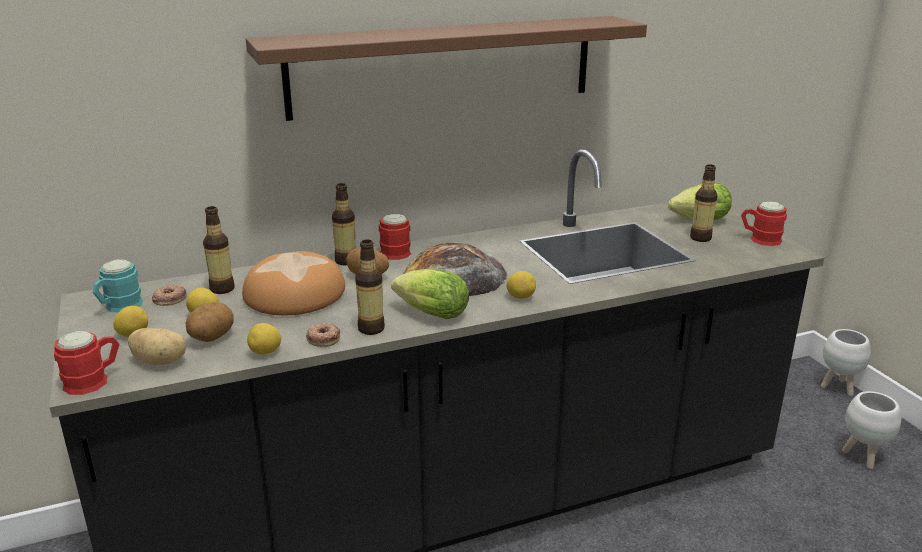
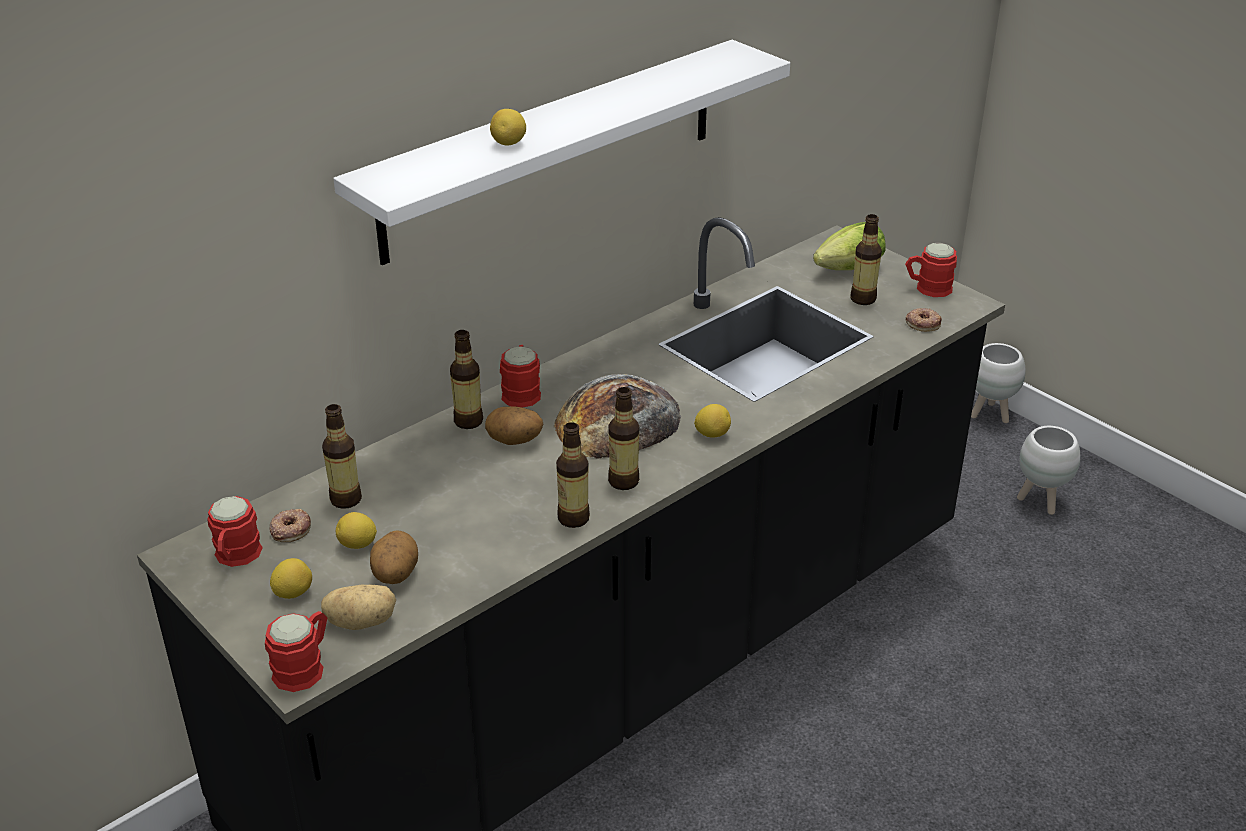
camera: 20 degrees left, 10 degrees up
(119, 307) = (235, 557): turquoise mug -> red mug
(266, 352) = (476, 580): lemon -> lemon (509, 144)
(295, 293) = (443, 486): bread -> none
(323, 338) = (528, 544): donut -> donut (923, 323)
(428, 313) = (623, 481): lettuce -> bottle
(443, 66) = (552, 149): brown shelf -> white shelf

